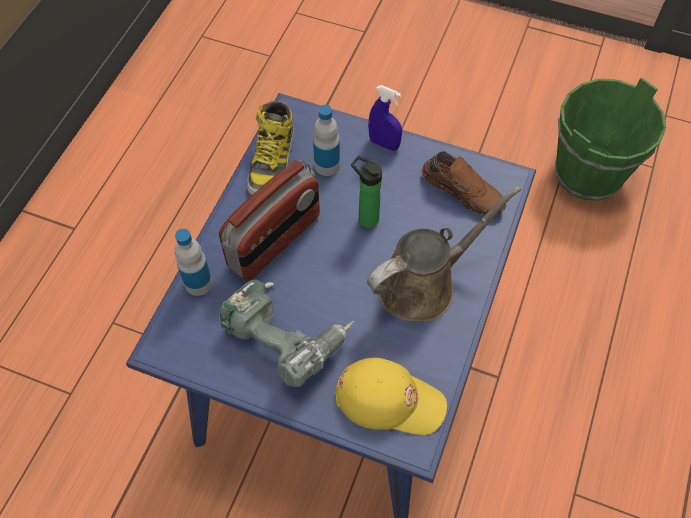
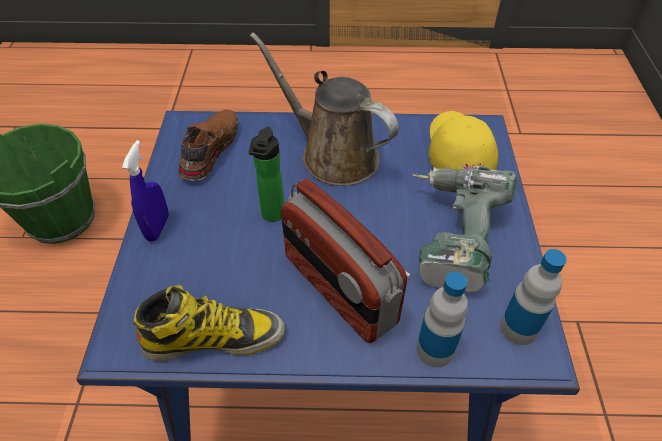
camera: 110 degrees left, 10 degrees down
(275, 241) = (338, 290): radio -> radio turned 150 degrees counterclockwise
(327, 165) = (206, 273): bottle -> bottle (518, 328)

